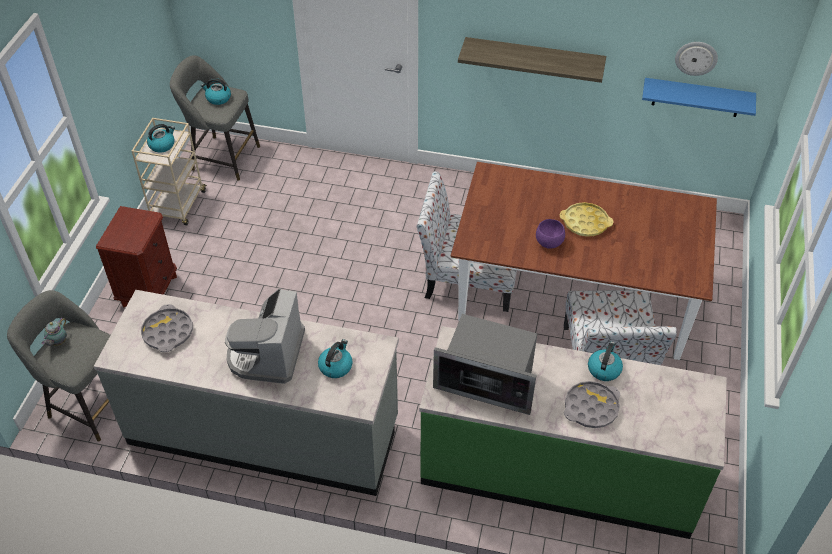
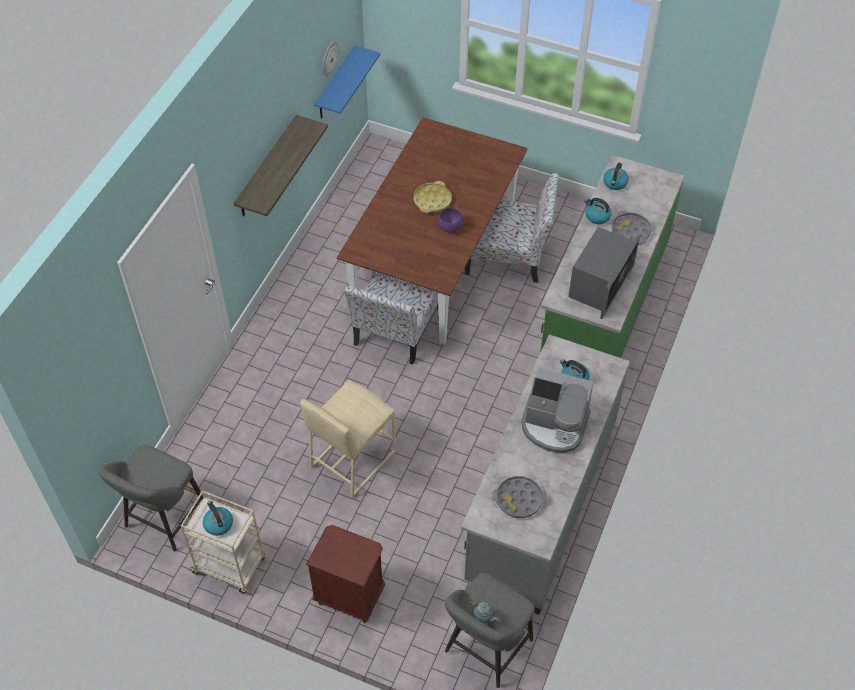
camera: 80 degrees left, 5 degrees up
(218, 98) = (150, 469): kettle -> kettle (615, 183)
(299, 268) = (352, 459): none -> beige stool

